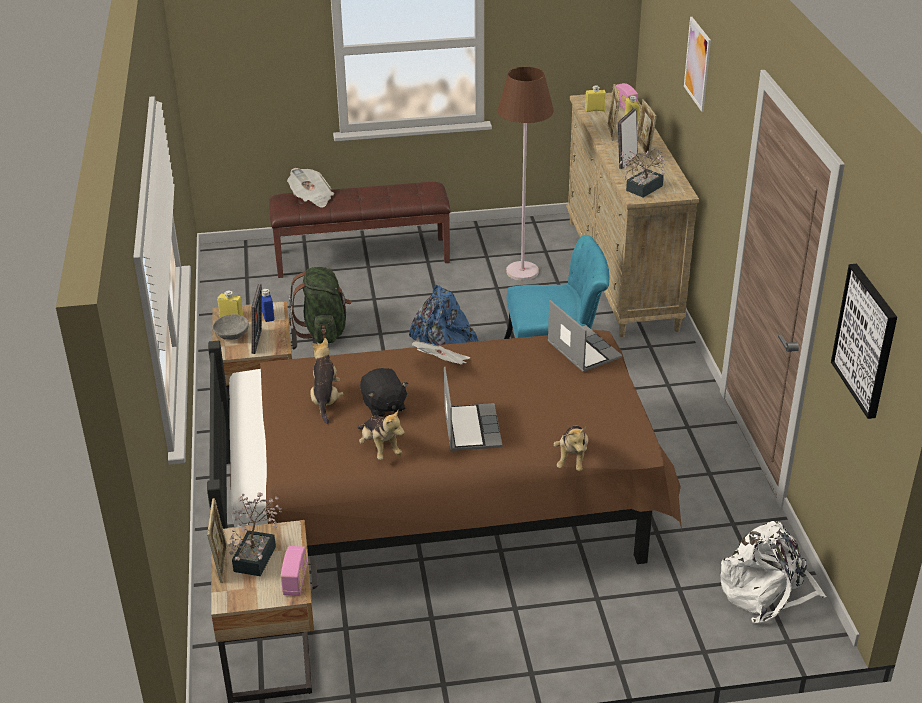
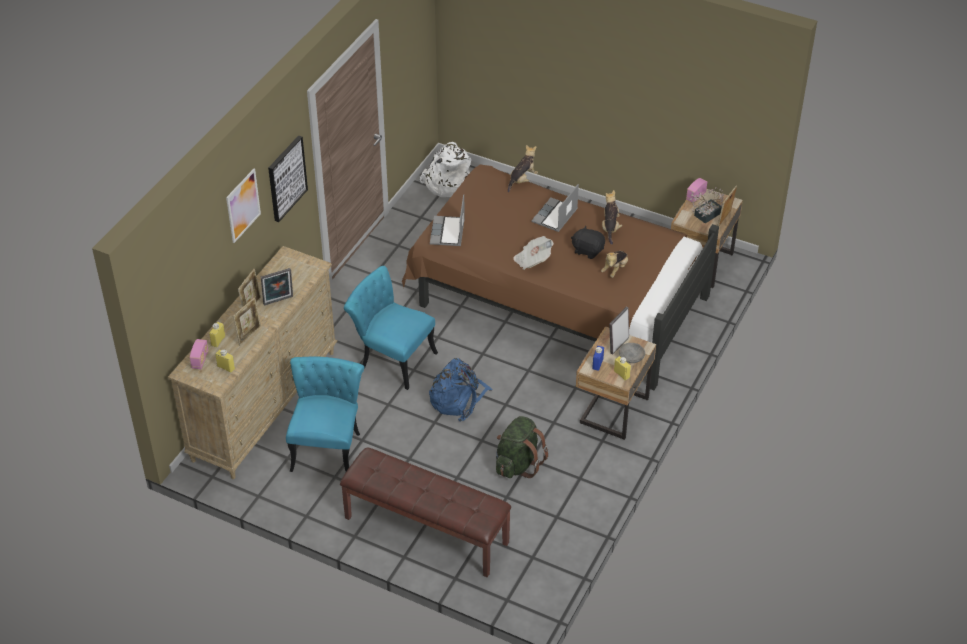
camera: 145 degrees left, 10 degrees up
(311, 198) = (461, 508): newspaper -> none
(383, 406) = (588, 250): black plush toy -> black plush toy turned 75 degrees counterclockwise
(522, 272) = (328, 445): brown floor lamp -> turquoise chair
(641, 189) = (306, 270): potted plant -> none
(866, 340) = (411, 45): picture -> picture (286, 178)

